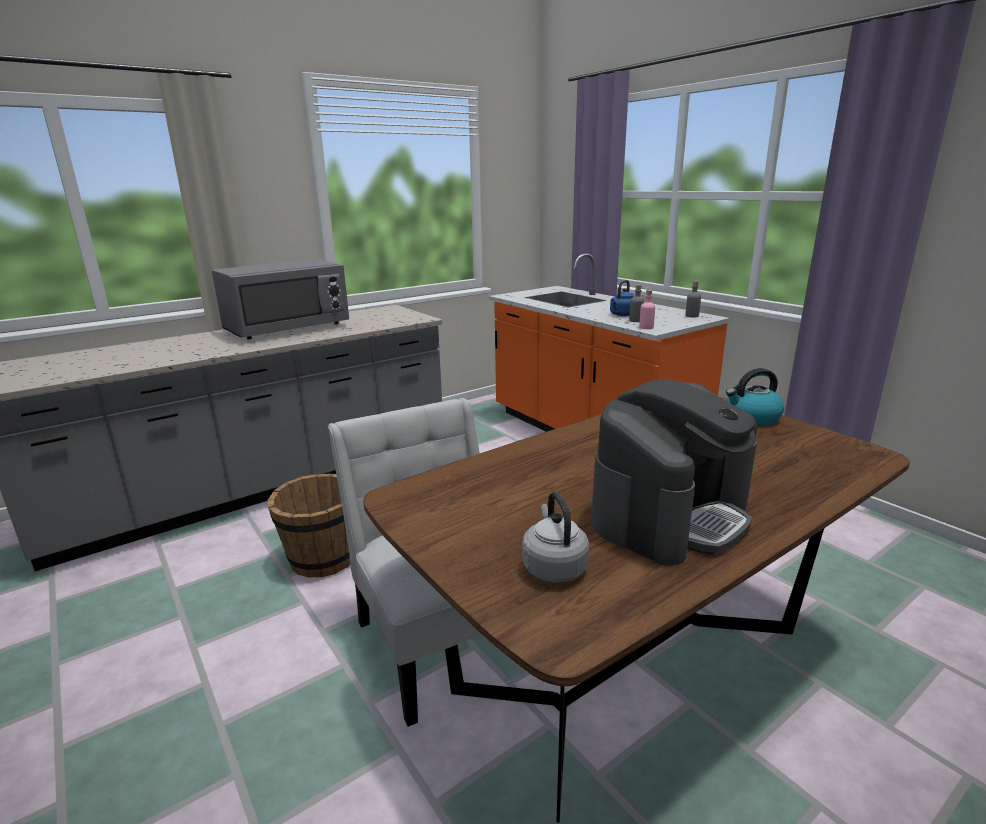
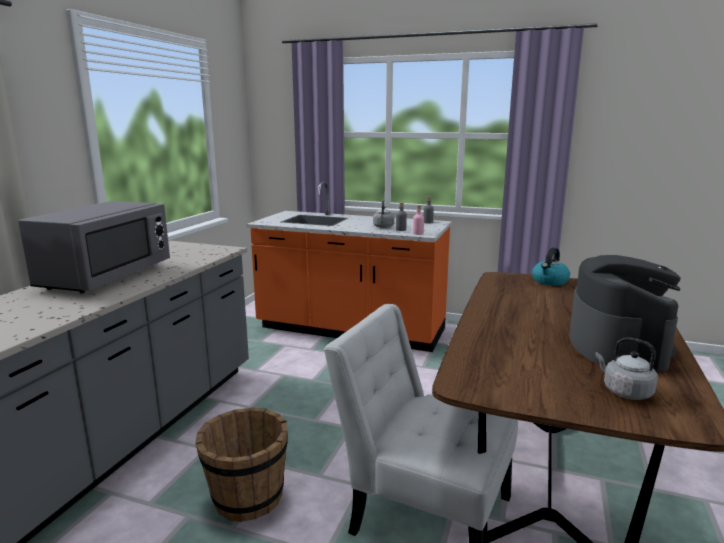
camera: 35 degrees left, 5 degrees down
(622, 315) = (383, 227): blue kettle -> grey kettle

